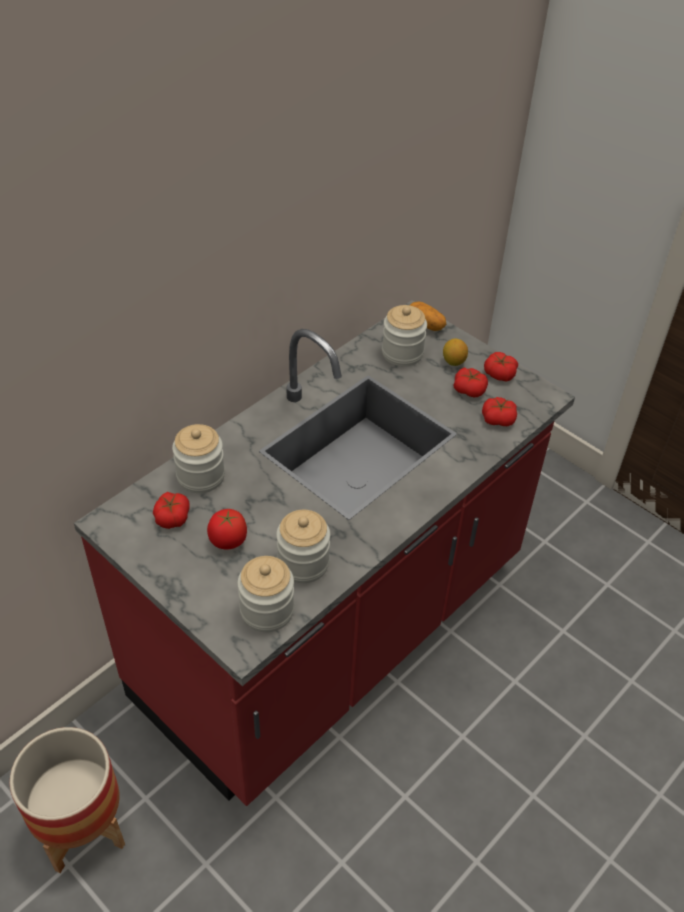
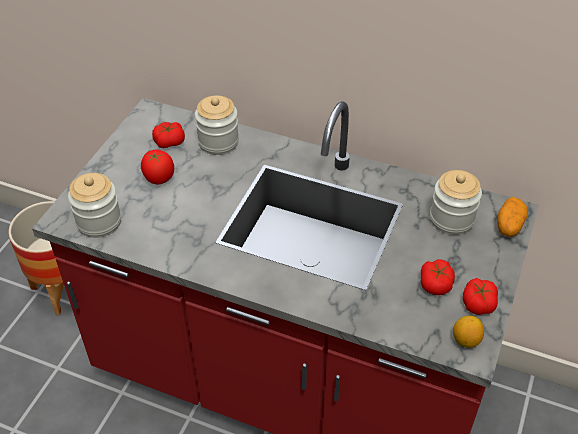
camera: 70 degrees right, 0 degrees up
(303, 563) = (154, 228): jar -> none
(453, 362) = (468, 261): lemon -> lemon (465, 340)
(498, 419) = (408, 318): tomato -> none

